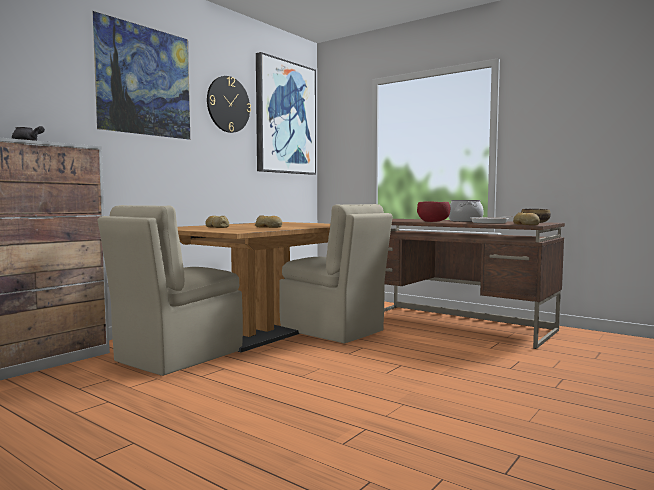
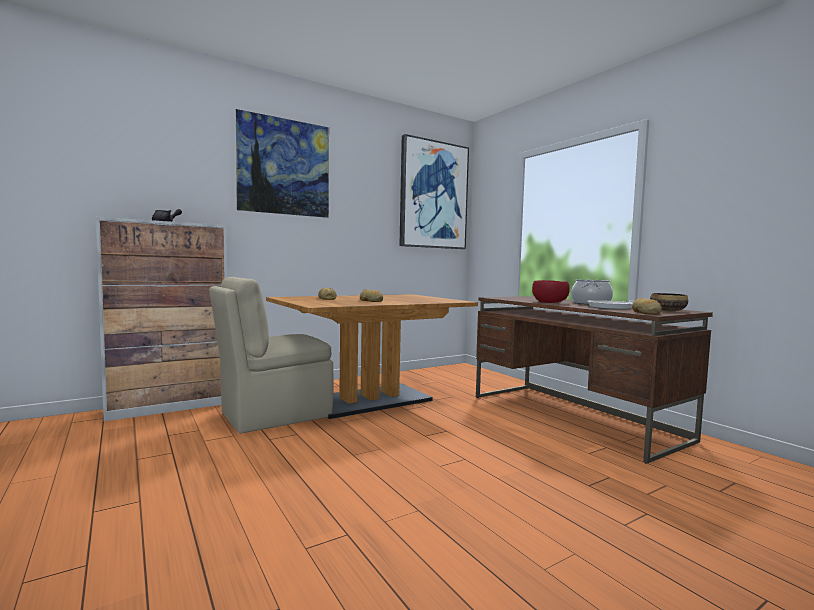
camera: 20 degrees right, 0 degrees up
(228, 104) = (370, 184): wall clock -> none
(333, 331) = (437, 407): beige chair -> none

